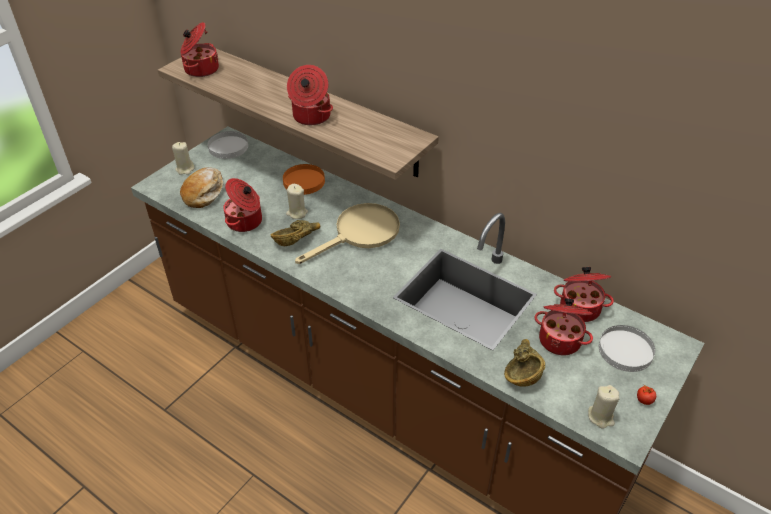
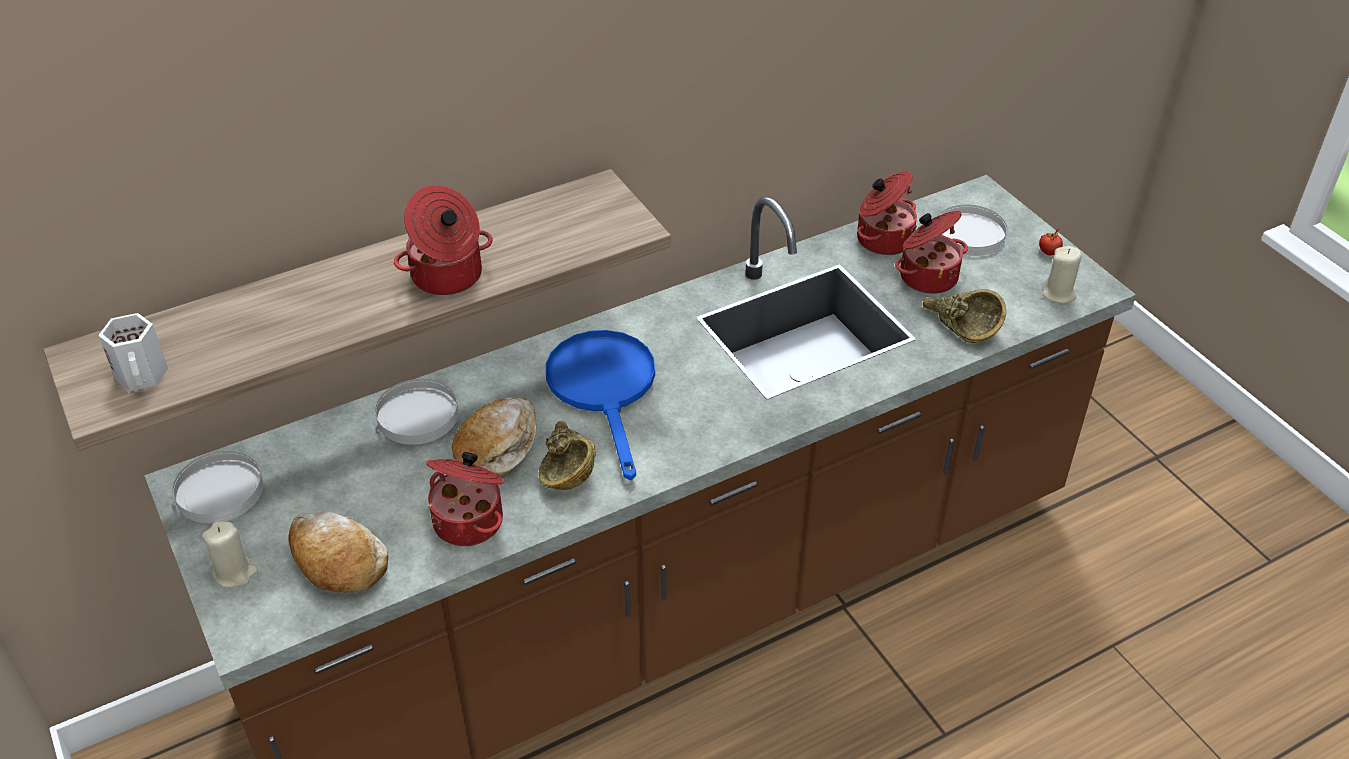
camera: 65 degrees left, 0 degrees up
(200, 69) = (143, 374): cooking pot -> white mug
(297, 213) = (497, 448): beige candle -> bread
(303, 181) = (418, 416): orange plate -> white plate
(360, 234) = (605, 389): beige frying pan -> blue frying pan

